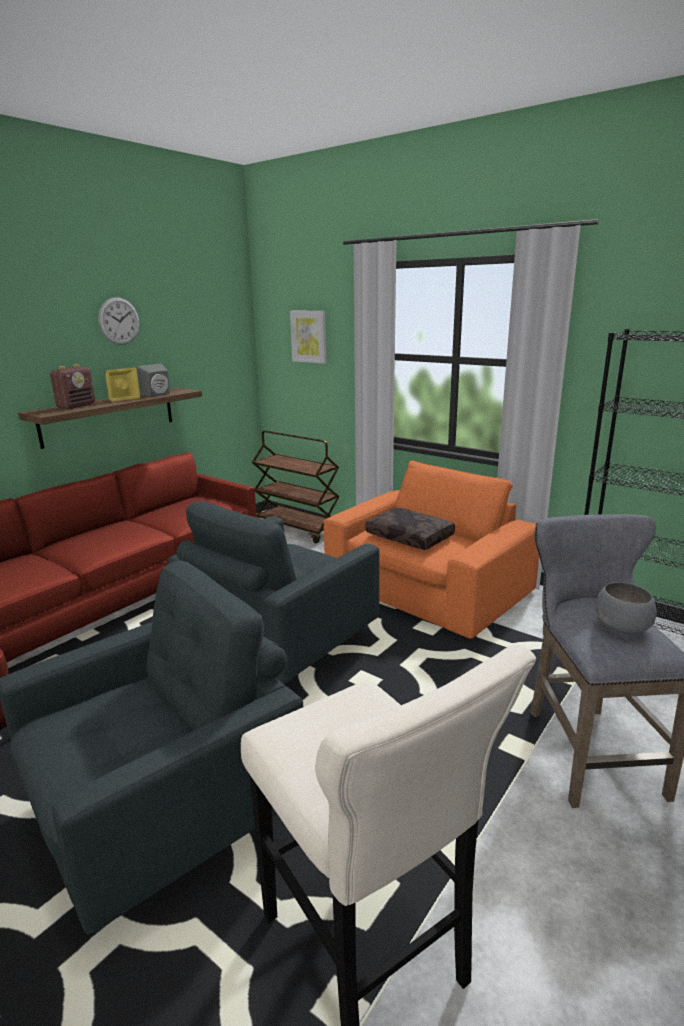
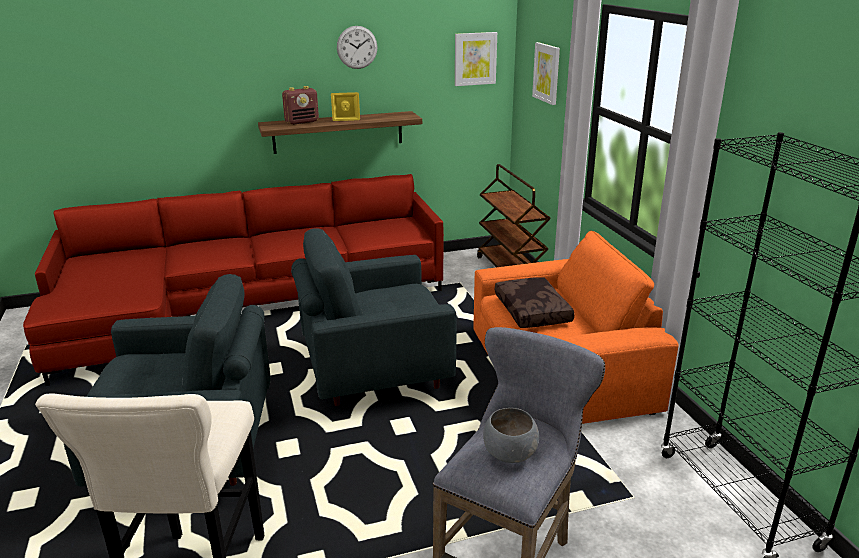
camera: 35 degrees right, 5 degrees up
(157, 395) = (378, 118): grey speaker -> none
(225, 332) = (475, 58): none -> picture

